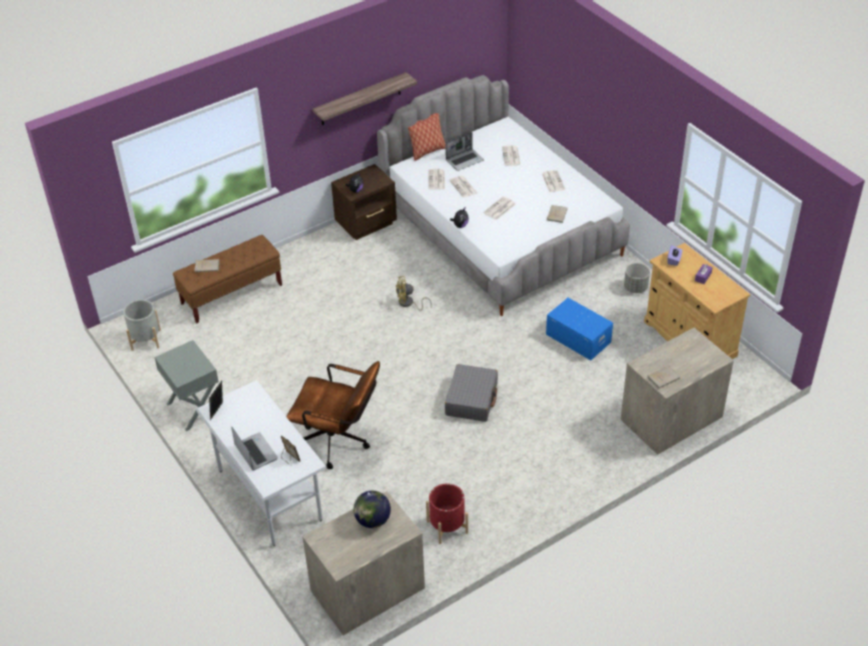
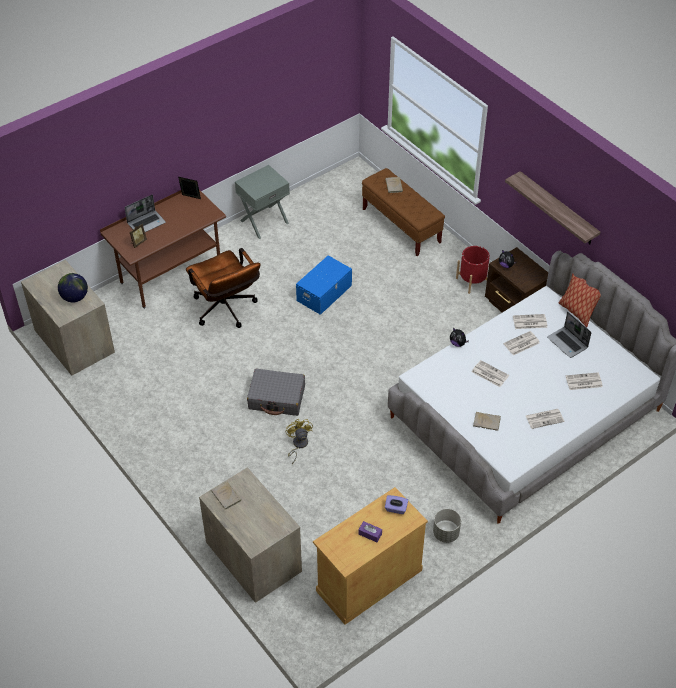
camera: 85 degrees right, 5 degrees up
(146, 339) = (341, 183): grey planter -> none
(269, 495) = (171, 275): white desk -> brown desk
(338, 442) = (226, 311): brown office chair -> brown office chair turned 45 degrees counterclockwise
(408, 303) = (401, 346): yellow fan -> yellow fan (298, 445)
(447, 527) = (131, 387): red planter -> red planter (472, 281)
(578, 337) = (364, 480): blue storage box -> blue storage box (325, 293)

